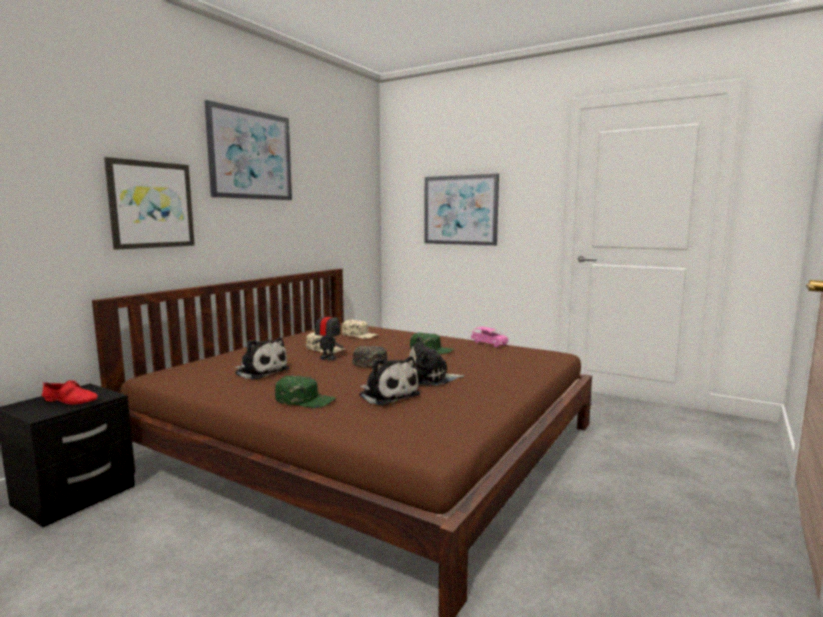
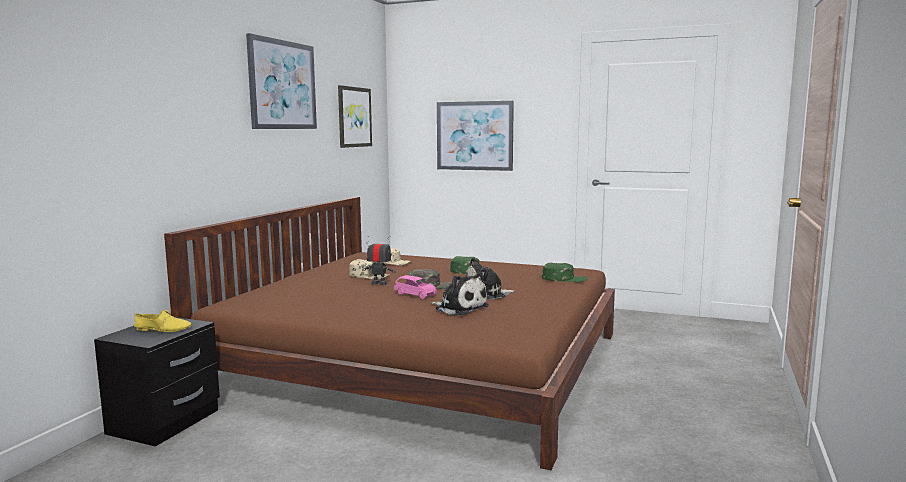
camera: 10 degrees left, 0 degrees up
(71, 400) = (163, 329): red shoe -> yellow shoe
(151, 205) = (206, 138): picture -> picture (354, 117)
(260, 371) = (324, 297): plush toy -> none
(305, 400) = (389, 315): green cap -> green cap (564, 279)
(489, 343) = (521, 264): pink toy car -> pink toy car (416, 295)

